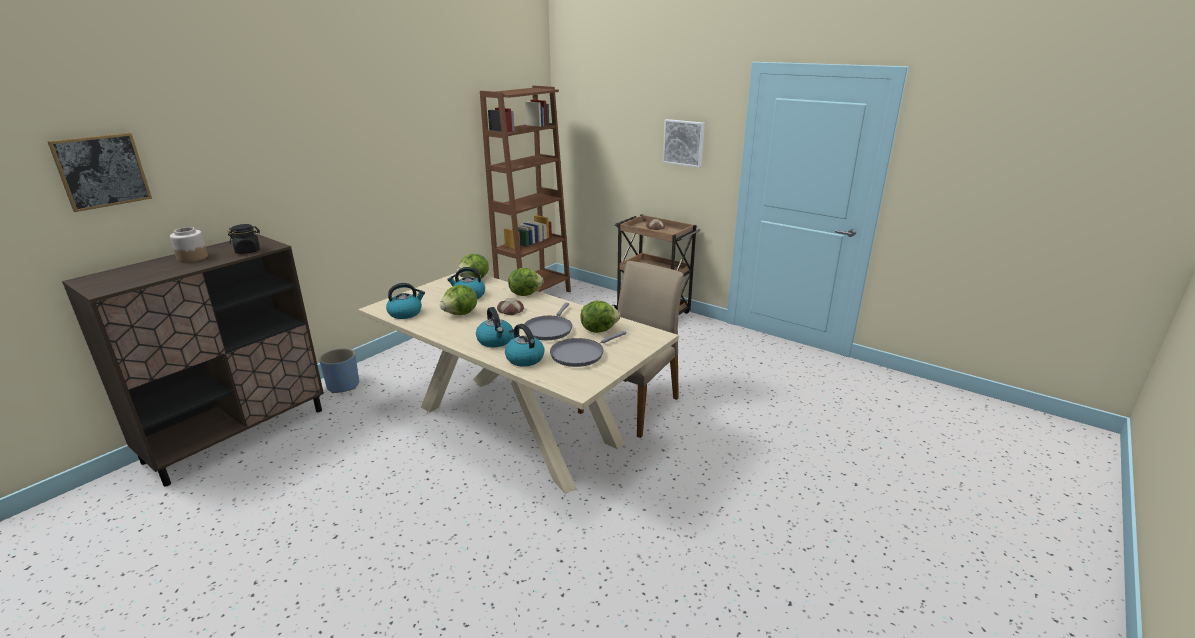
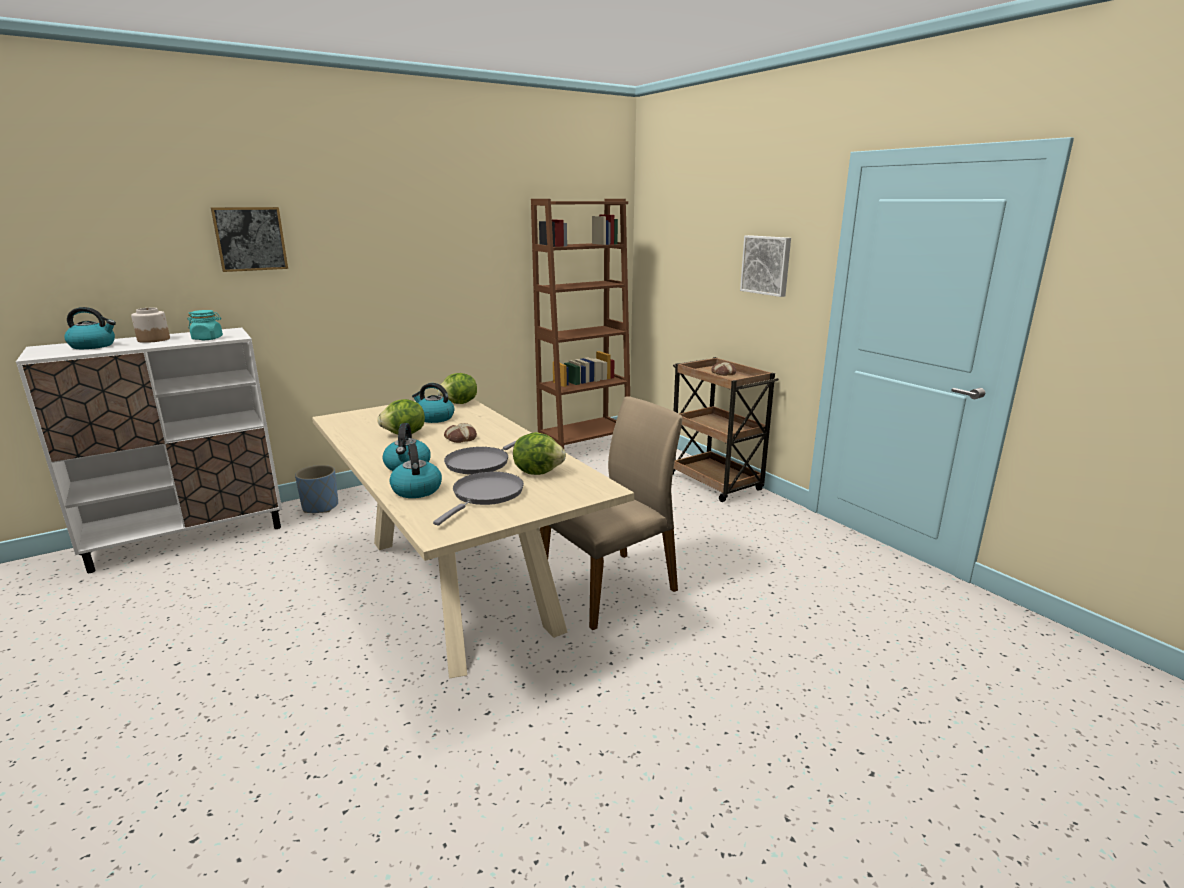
camera: 20 degrees right, 5 degrees down
(101, 171) = (78, 242): picture -> picture (250, 239)
(238, 434) = (189, 537): brown cabinet -> white cabinet
(248, 251) = (208, 338): black jar -> turquoise jar
(405, 313) = (351, 426): kettle -> kettle (93, 346)
(525, 293) = (497, 423): lettuce -> none
(580, 354) = (485, 495): grey frying pan -> grey frying pan turned 135 degrees clockwise

